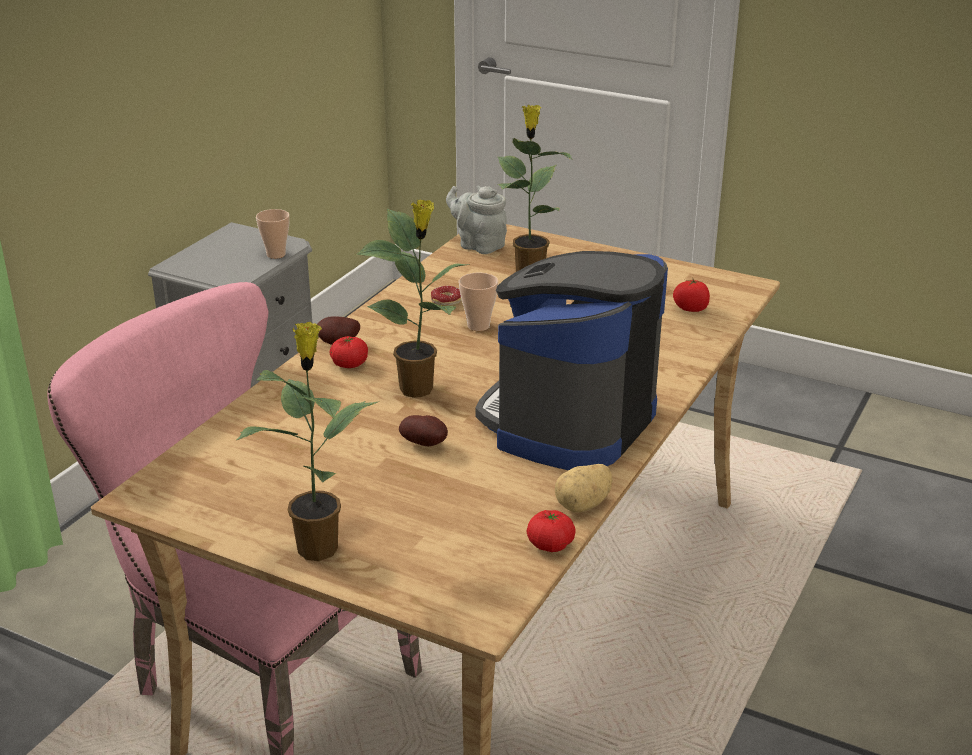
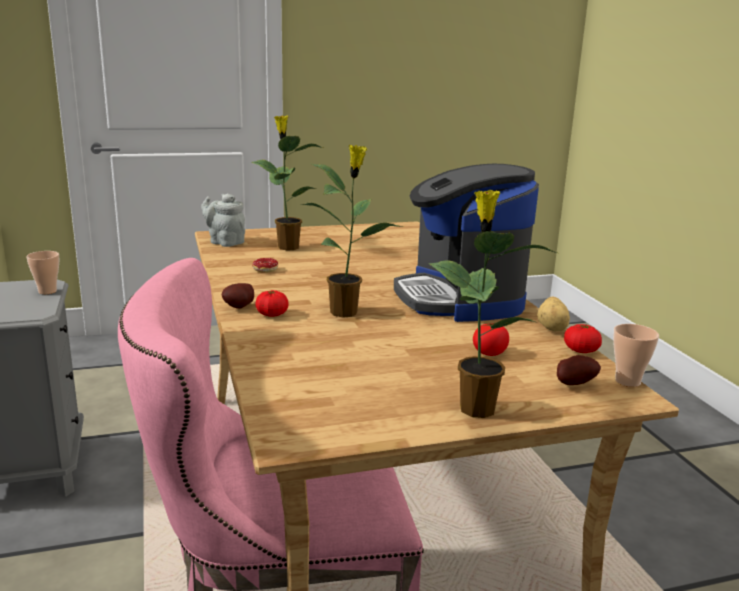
camera: 45 degrees left, 10 degrees down
(426, 444) = (412, 334): potato -> potato (573, 384)
(478, 245) = (224, 242): grey teapot -> grey teapot turned 45 degrees clockwise
(478, 326) = (311, 275): cup -> cup (627, 381)
(691, 308) = (404, 239): tomato -> tomato (489, 353)

